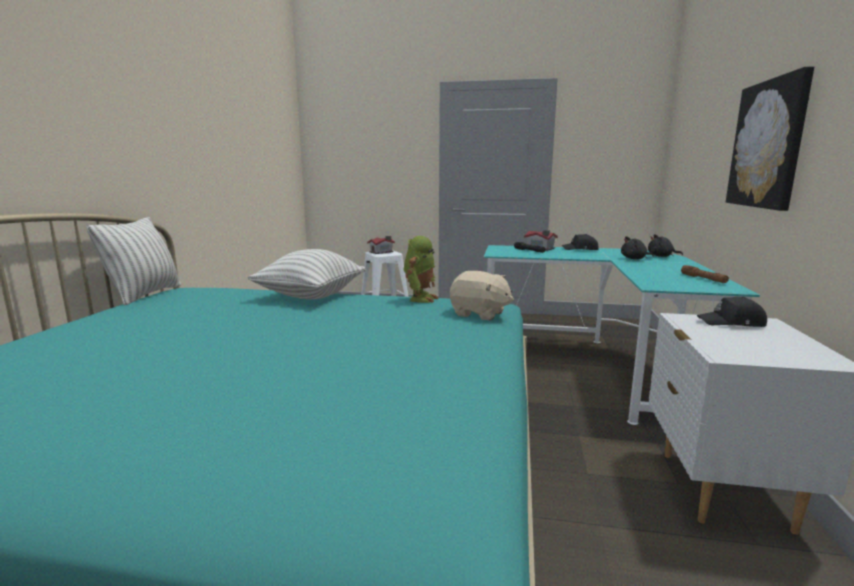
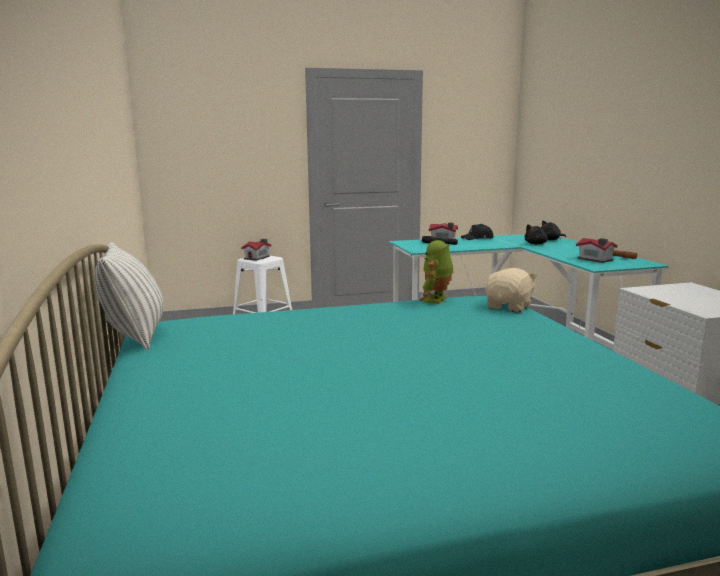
camera: 25 degrees left, 0 degrees up
(310, 296) = (332, 312): pillow -> none
(420, 298) = (436, 300): toy robot -> toy robot turned 150 degrees counterclockwise
(479, 314) = (509, 307): beige plush toy -> beige plush toy turned 60 degrees counterclockwise
(671, 279) = (595, 259): none -> toy house
(732, 323) = (673, 289): black cap -> none
(768, 144) = (657, 148): picture -> none

